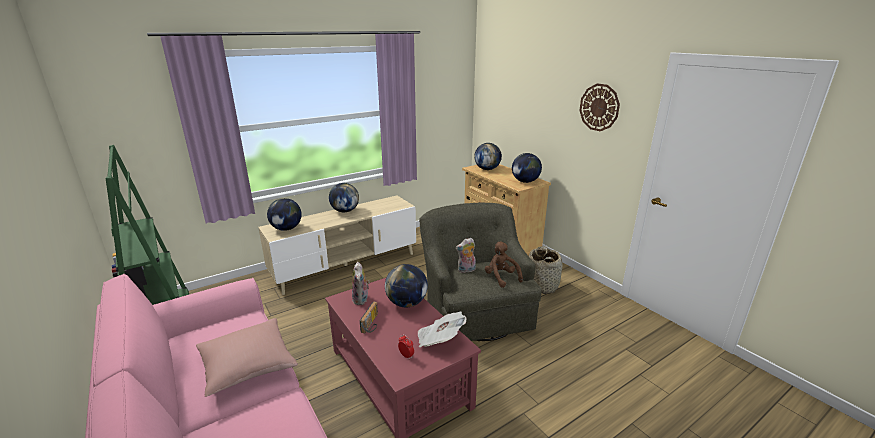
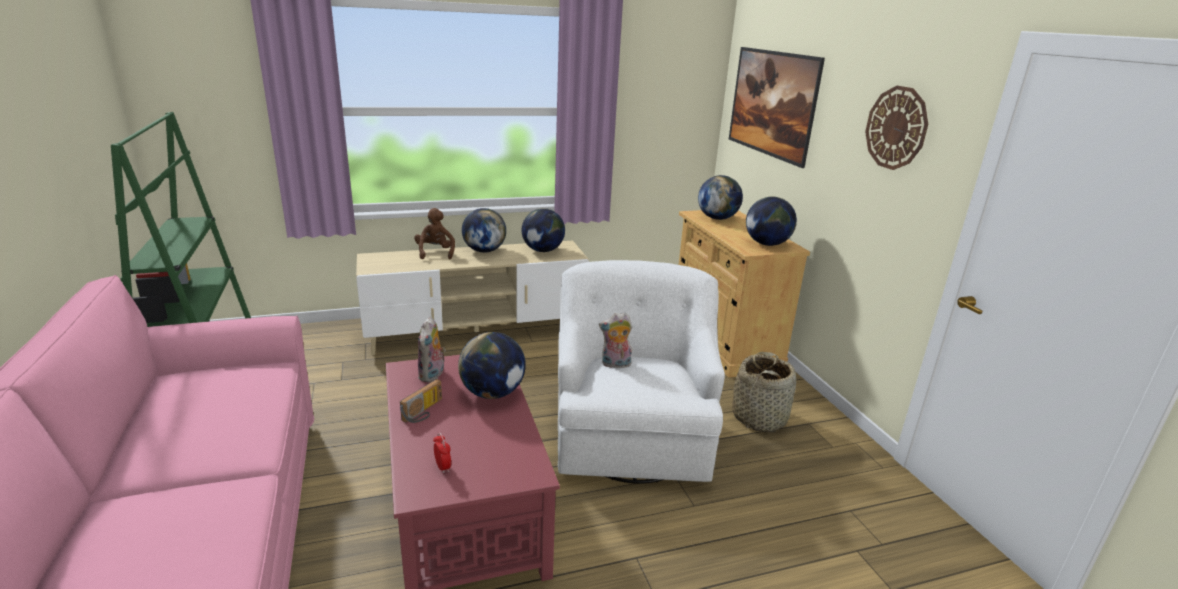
camera: 15 degrees right, 0 degrees up
(247, 365) = (226, 429): pink pillow -> none
(286, 229) = (391, 262): globe -> globe (543, 250)
(439, 339) = (506, 455): newspaper -> none
(475, 310) = (632, 432): green armchair -> white armchair
(501, 277) = (663, 385): brown plush toy -> brown plush toy (435, 253)
(510, 111) = (768, 128): none -> picture

